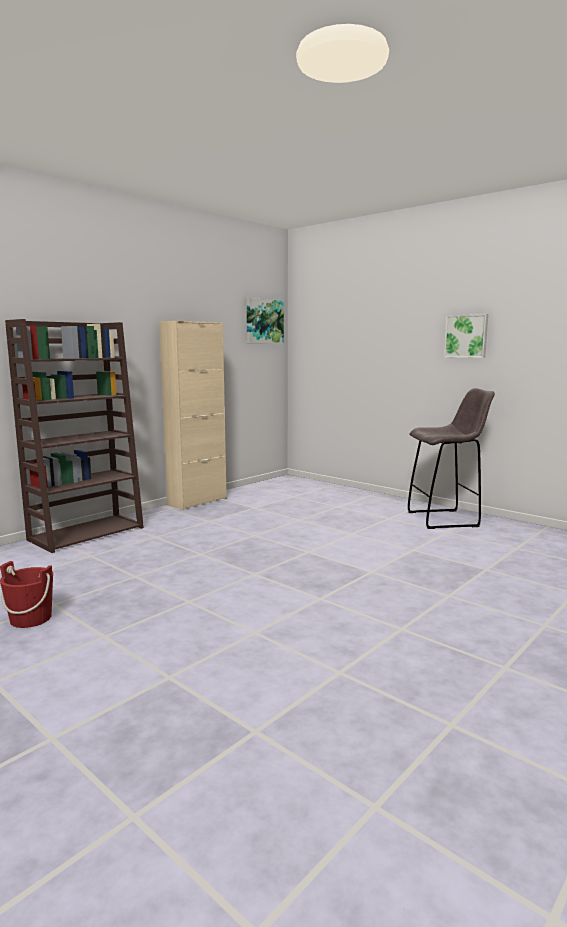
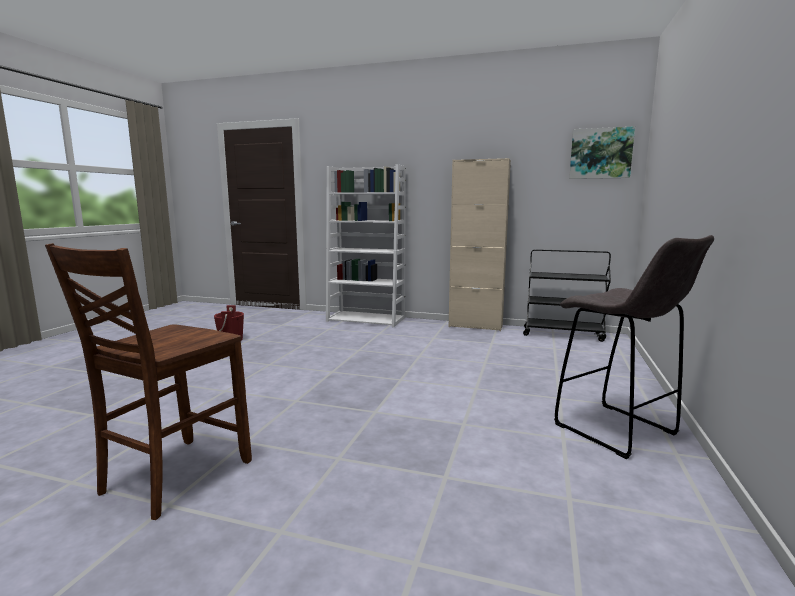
camera: 65 degrees right, 0 degrees up
(87, 533) = (367, 319): brown bookcase -> white bookcase
(264, 486) = (563, 334): none -> black cart
(458, 665) = (173, 477): none -> brown chair
(466, 336) = (733, 144): picture -> none

